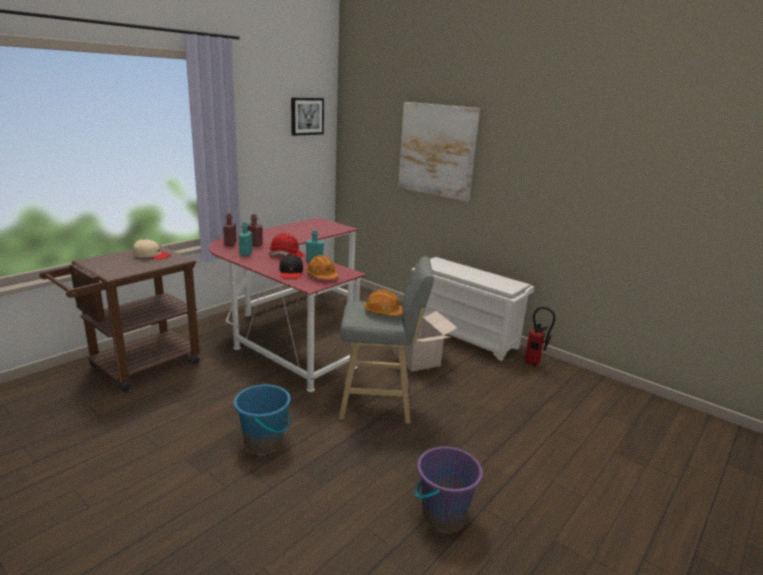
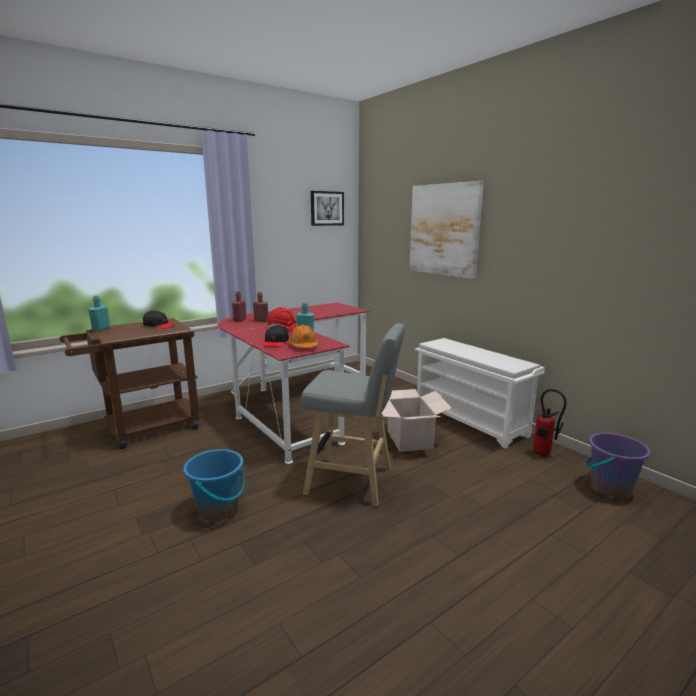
camera: 15 degrees right, 5 degrees down
(152, 255) = (159, 325): beige cap -> black cap
(246, 254) = (247, 327): turquoise bottle -> turquoise bottle (101, 329)
(383, 312) = (351, 381): orange hard hat -> none
(443, 514) = (377, 621): purple bucket -> purple bucket (610, 487)

